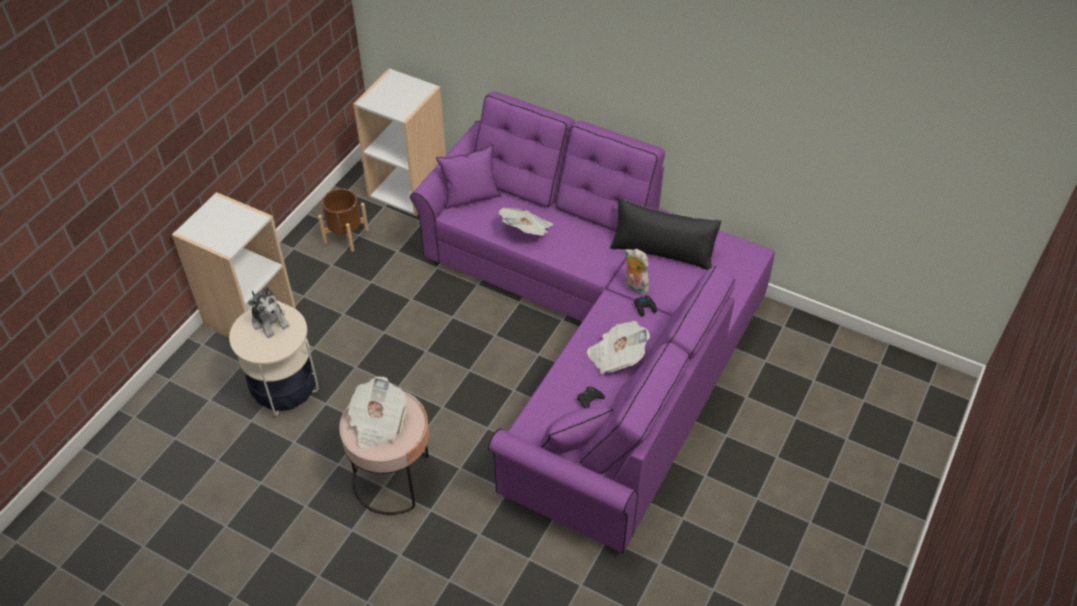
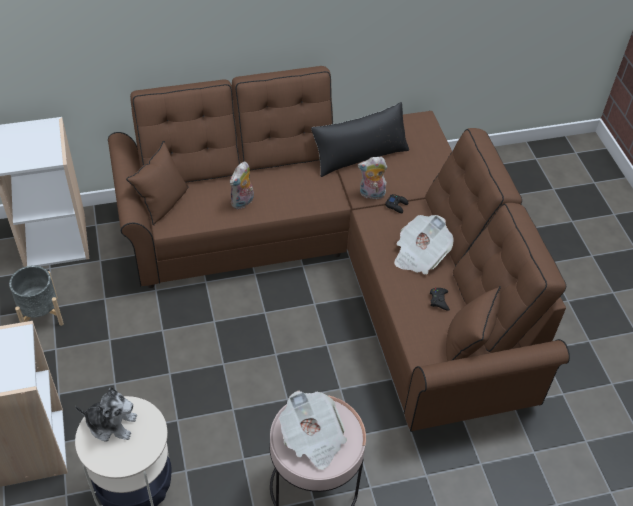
camera: 45 degrees left, 0 degrees up
(345, 235) = (40, 315): brown planter -> grey planter
(527, 231) = (243, 202): newspaper -> plush toy
(596, 340) = (344, 264): purple sofa -> brown sofa

